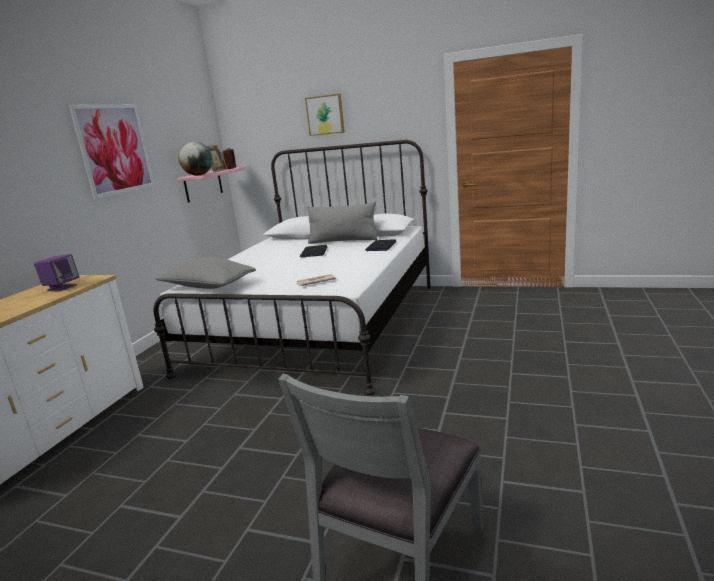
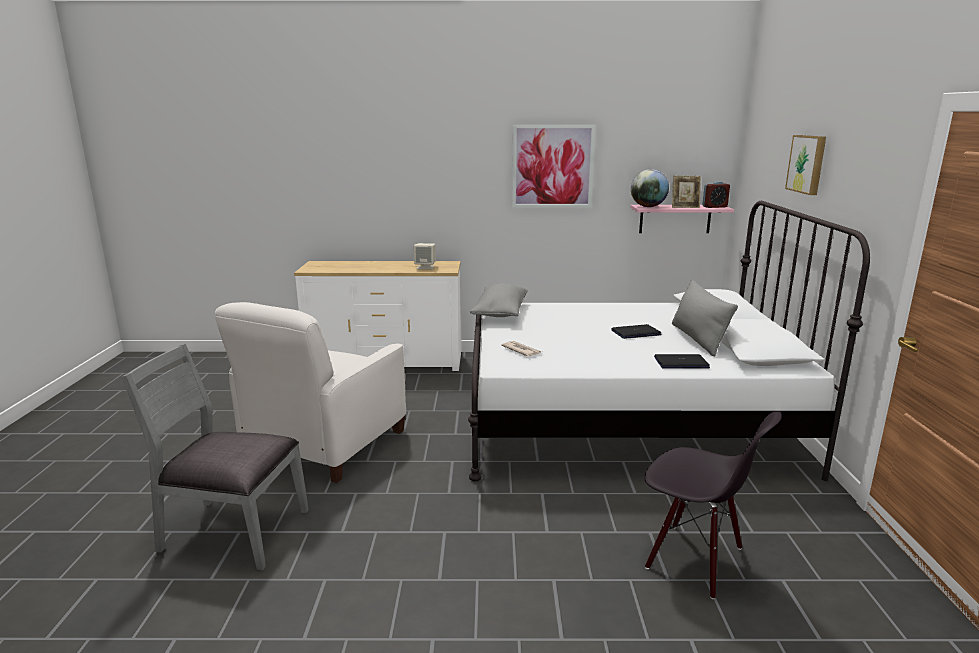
camera: 70 degrees right, 0 degrees up
(62, 287) = (425, 267): purple speaker -> beige speaker
(229, 490) = (324, 443): none -> white armchair
(495, 330) = (694, 559): none -> black chair

